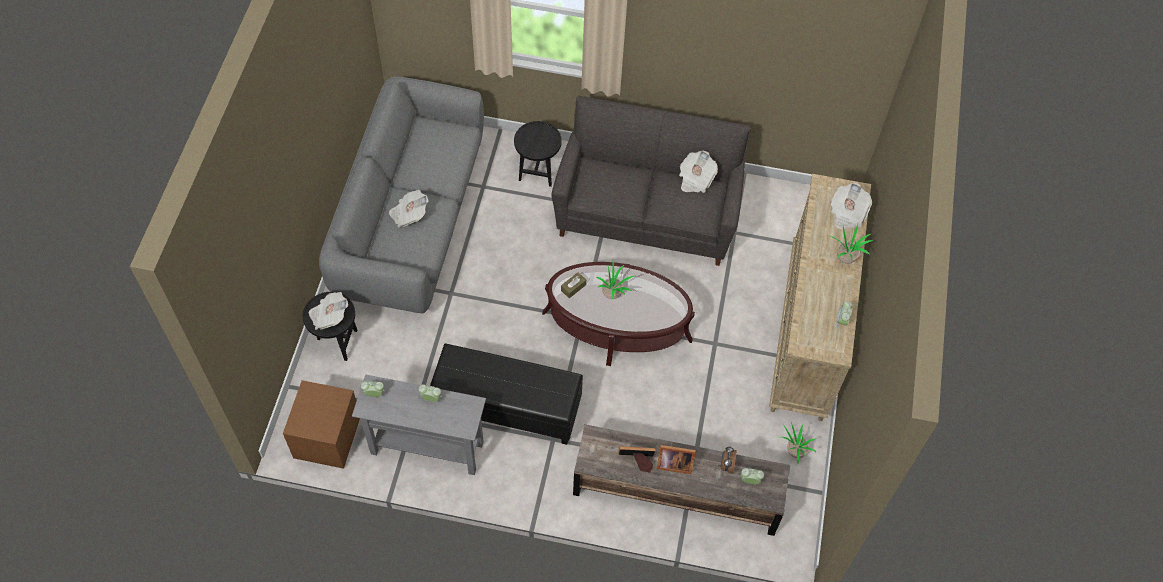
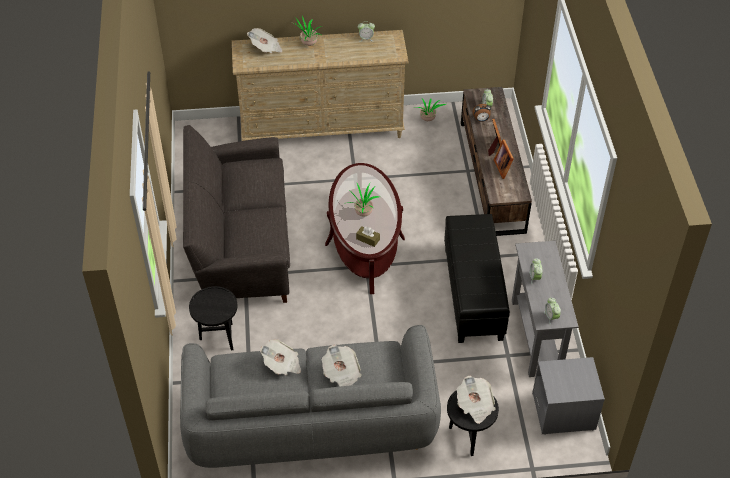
camera: 105 degrees left, 10 degrees down
(327, 437) = (563, 411): brown nightstand -> grey nightstand
(695, 179) = (231, 175): newspaper -> newspaper (282, 364)

